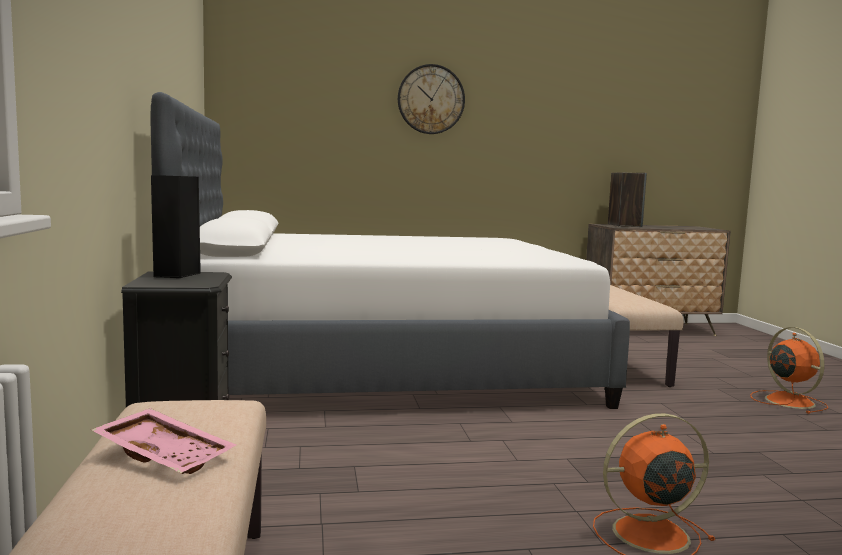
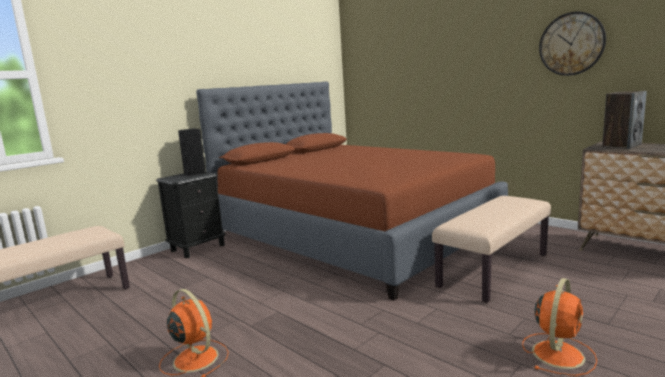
camera: 55 degrees right, 5 degrees up
(166, 455) = (39, 244): pink tray -> none
(383, 366) = (353, 234): white bed -> brown bed
(431, 99) = (460, 44): wall clock -> wall clock (571, 44)

